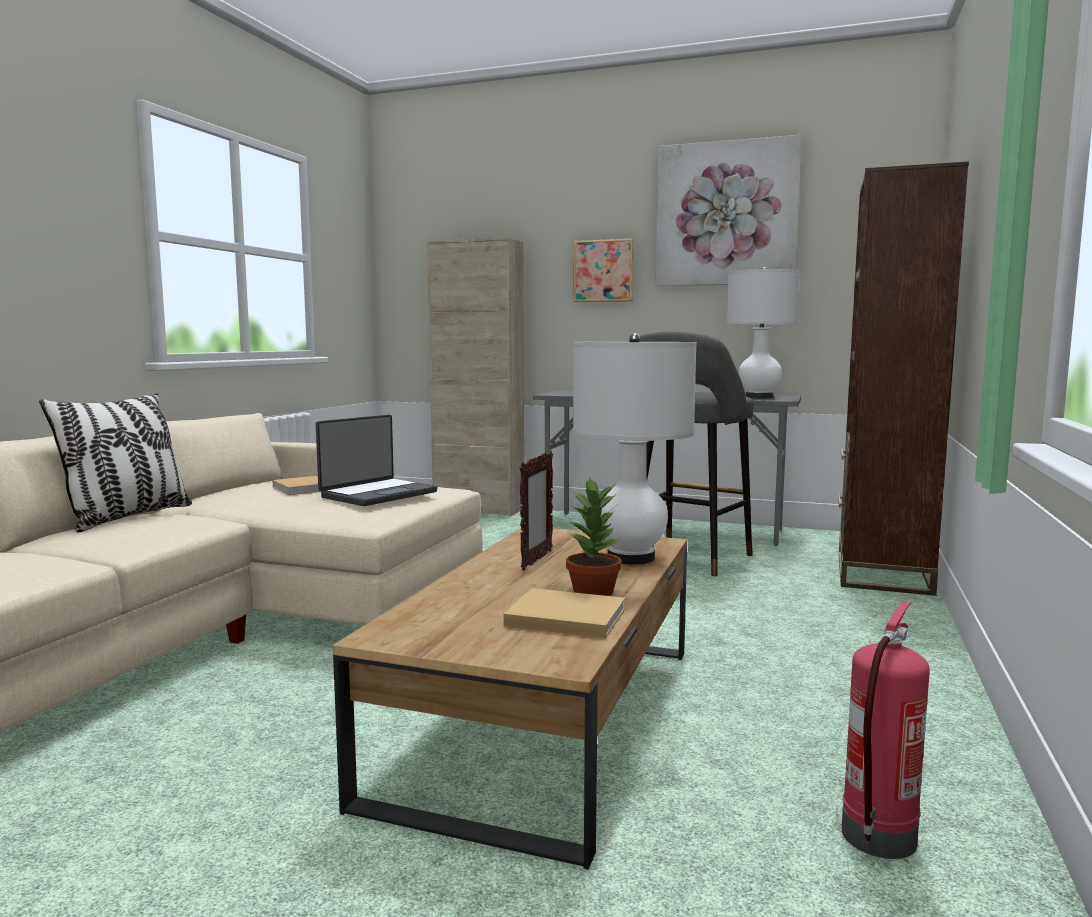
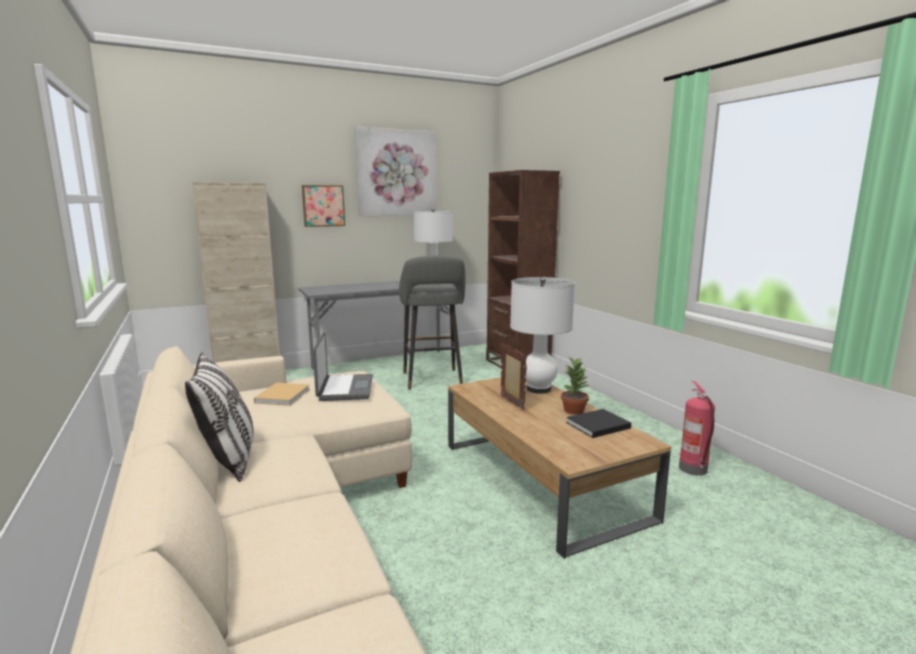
camera: 45 degrees left, 5 degrees up
(562, 617) = (596, 425): beige book -> black book

